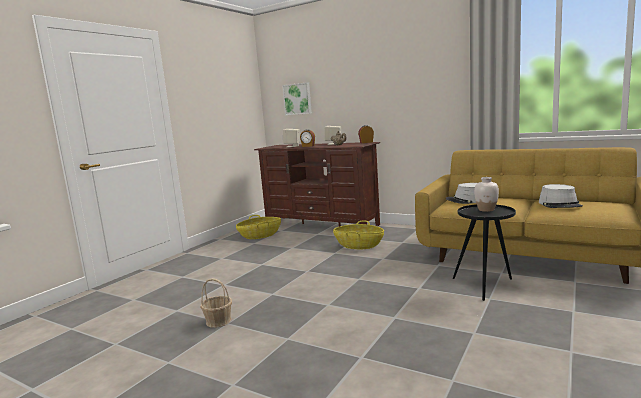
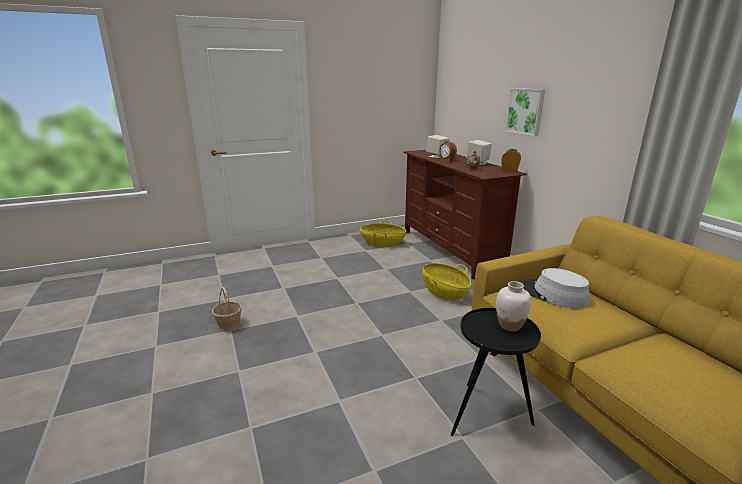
camera: 35 degrees right, 10 degrees up
(297, 99) = (463, 100): picture -> picture (526, 111)
(560, 204) = (664, 360): grey hat -> none

